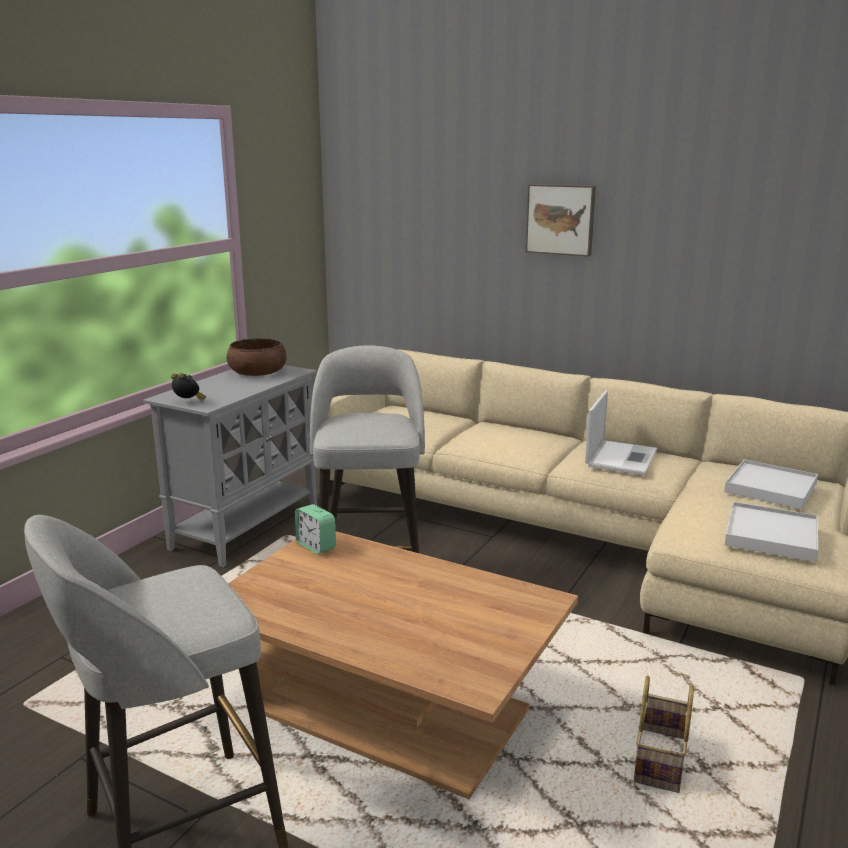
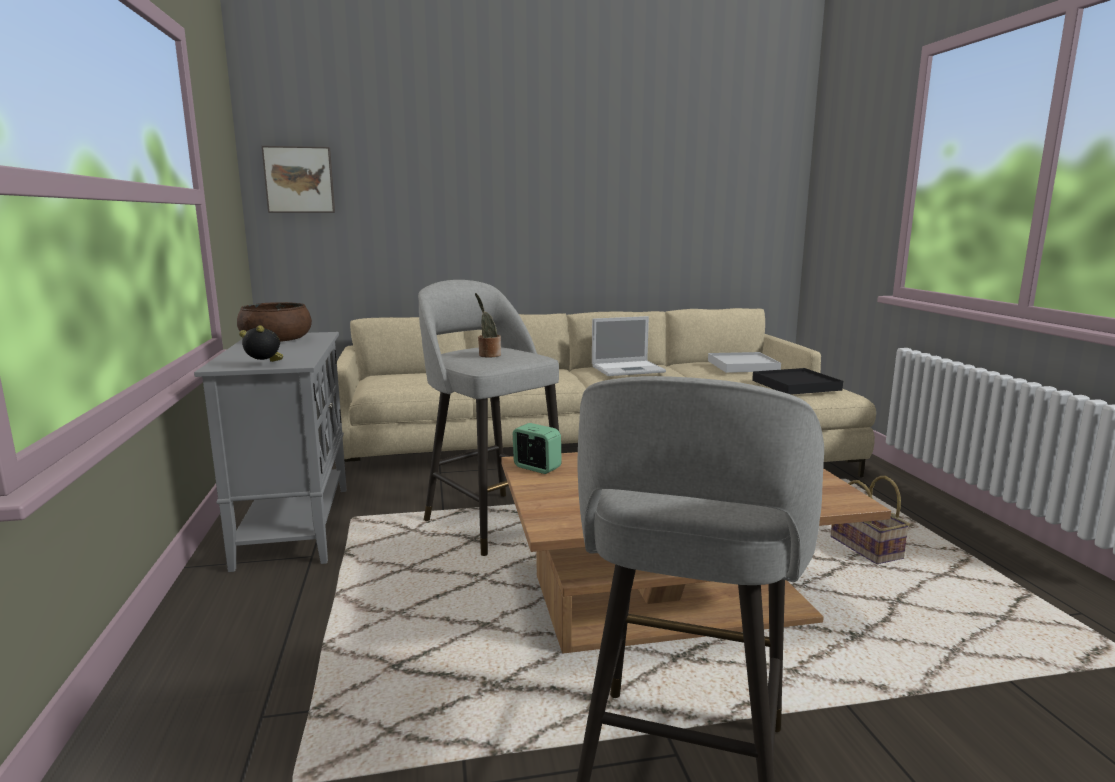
camera: 40 degrees left, 5 degrees down
(316, 546) = (536, 468): alarm clock -> alarm clock turned 150 degrees counterclockwise
(358, 426) = (488, 355): none -> potted plant
(561, 219) = (516, 179): picture -> picture (299, 180)
(621, 457) = (629, 369): laptop -> laptop turned 90 degrees clockwise
(771, 536) = (796, 385): white tray -> black tray

